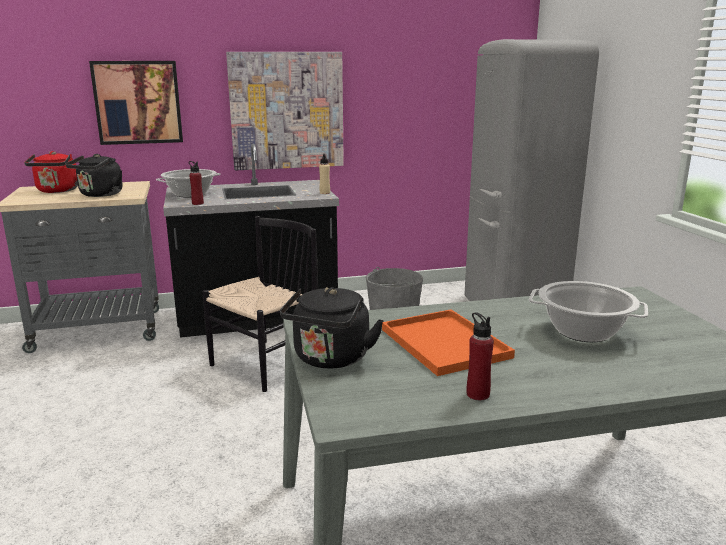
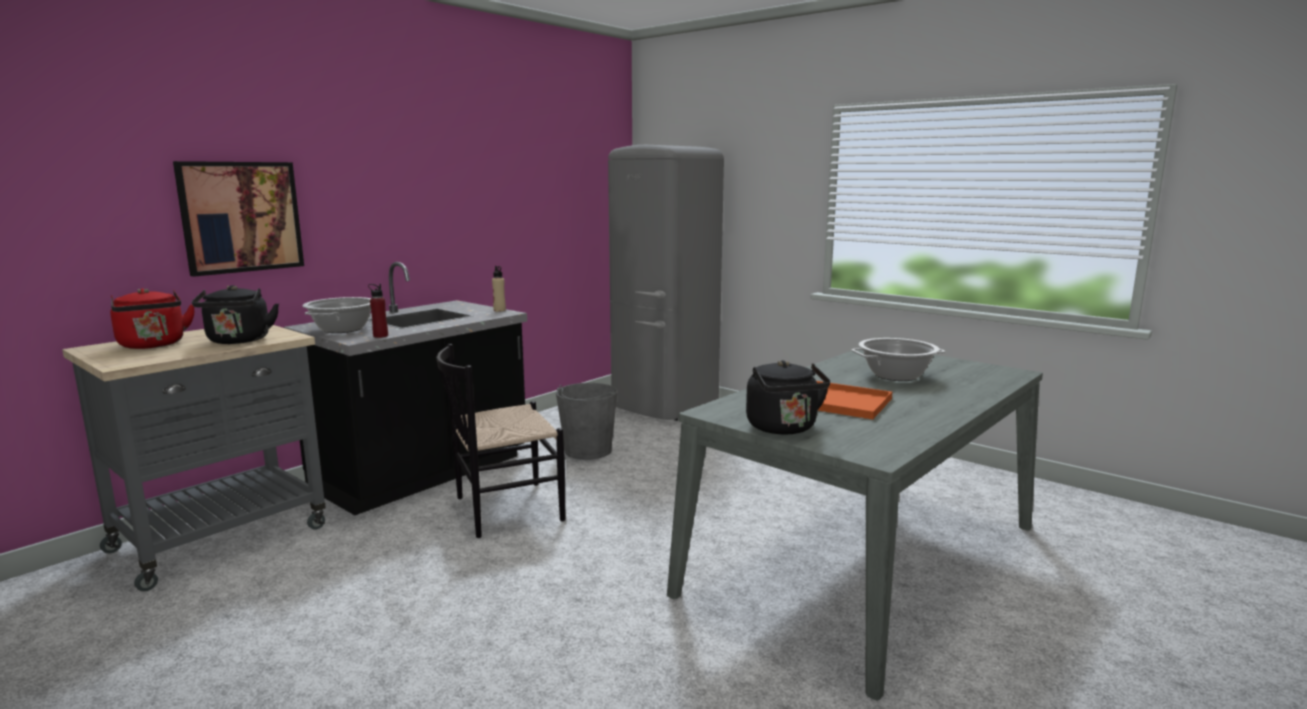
camera: 35 degrees left, 5 degrees down
(268, 363) = (503, 510): black chair -> black chair turned 120 degrees counterclockwise
(287, 111) = (419, 222): picture -> none
(477, 394) = (917, 422): red bottle -> none

